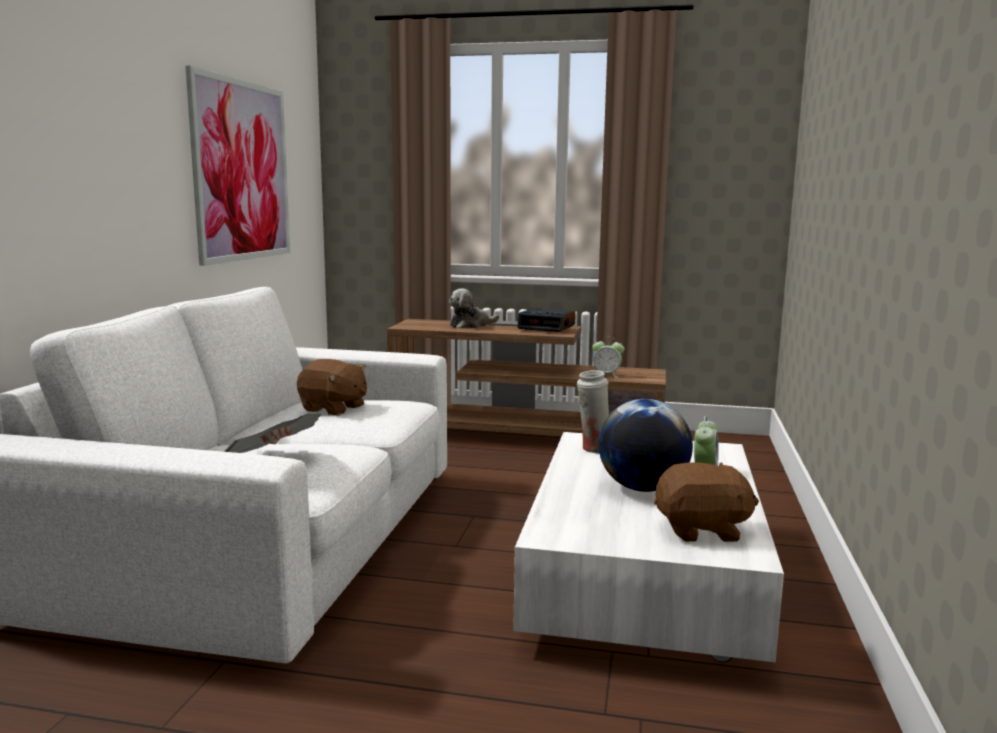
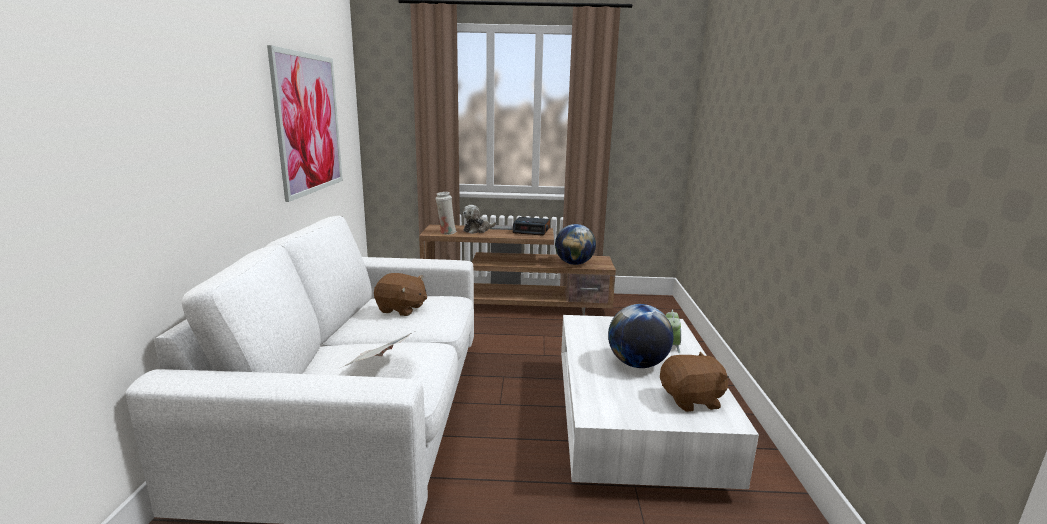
camera: 10 degrees left, 5 degrees up
(594, 449) = (590, 329): white vase -> white vase (446, 232)
(607, 375) = (574, 263): alarm clock -> globe

